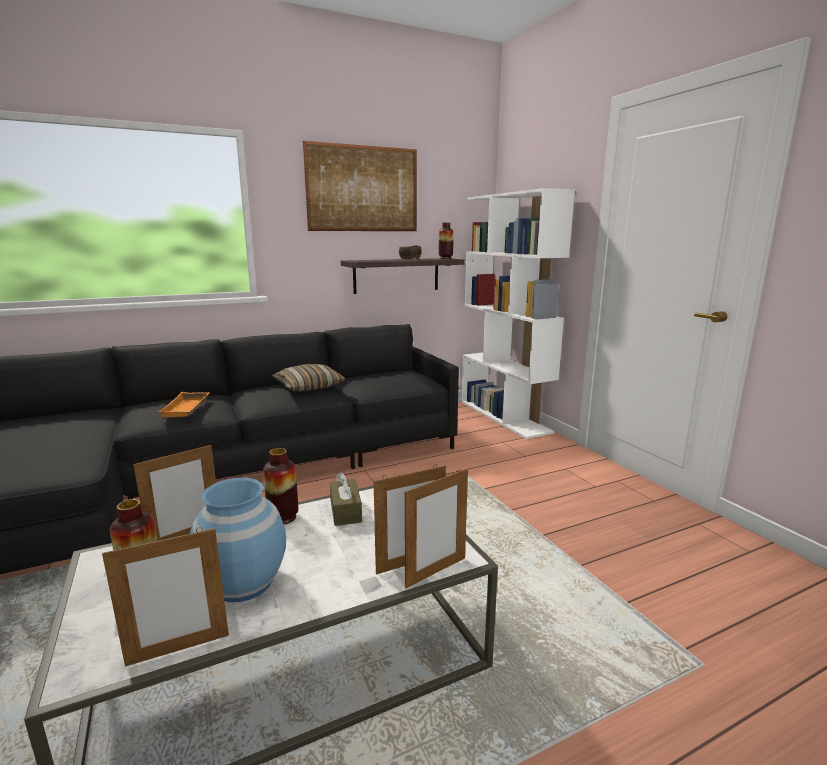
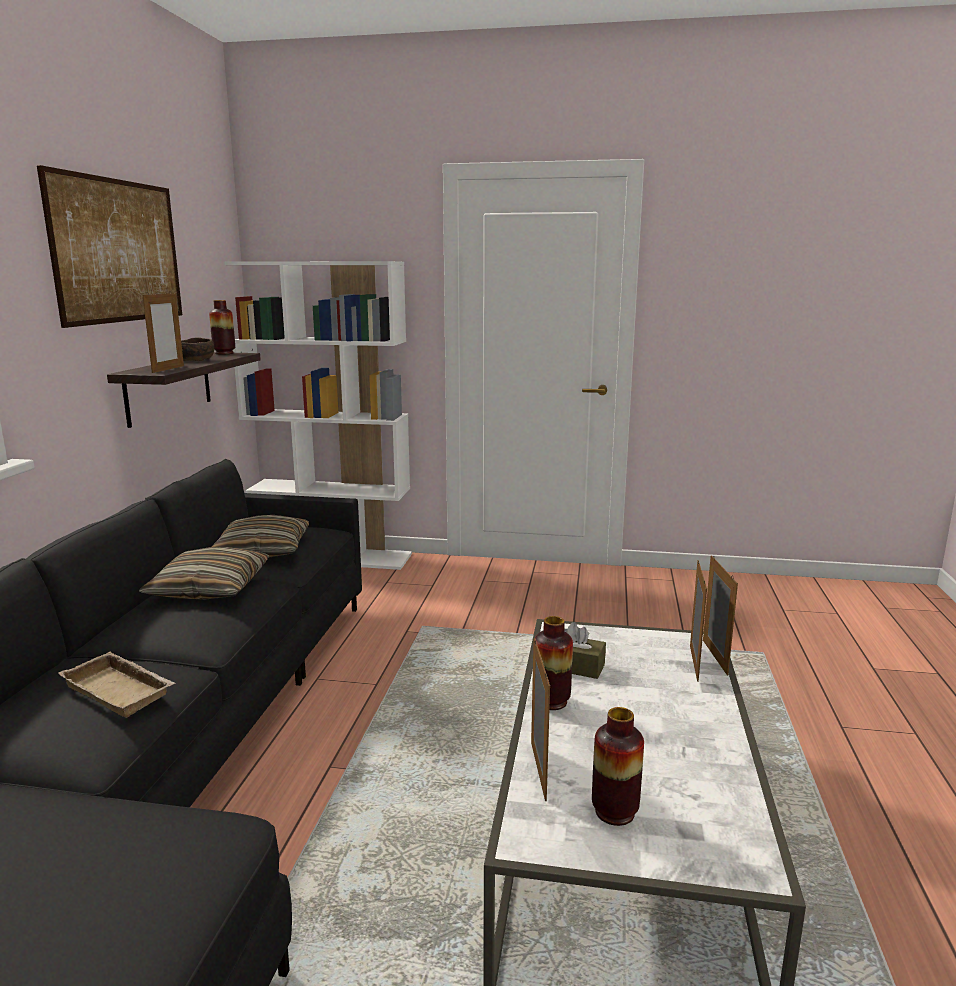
camera: 55 degrees left, 0 degrees up
(178, 649) = (748, 801): picture frame -> picture frame (168, 369)
(187, 409) = (122, 690): orange tray -> beige tray
(243, 582) = (661, 748): blue vase -> none
(373, 380) = (262, 550): none -> pillow

